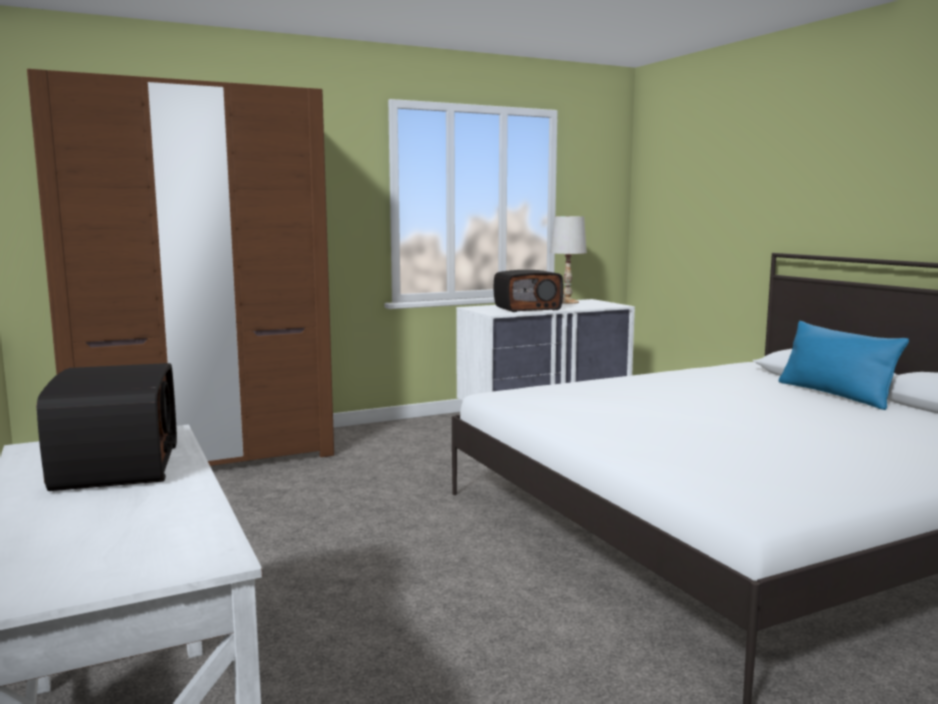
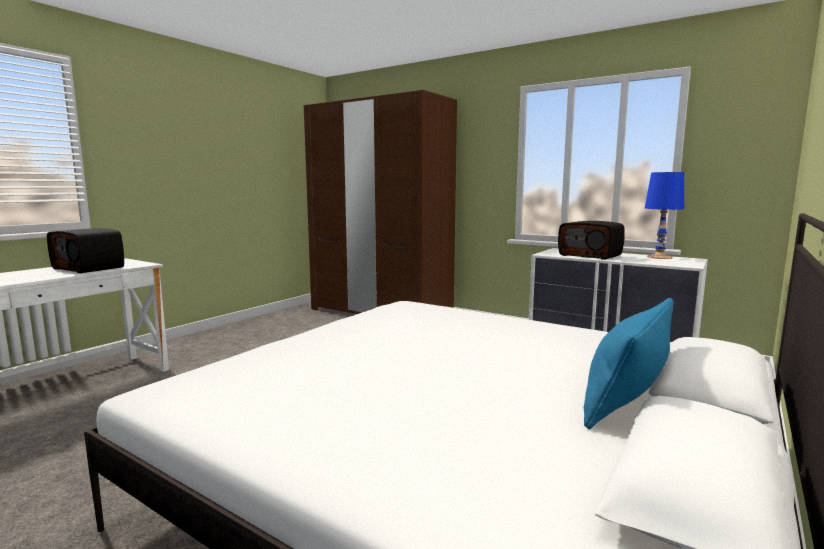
camera: 60 degrees right, 0 degrees up
(114, 466) = (90, 268): radio -> radio turned 75 degrees clockwise
(567, 302) = (659, 257): white table lamp -> blue table lamp

